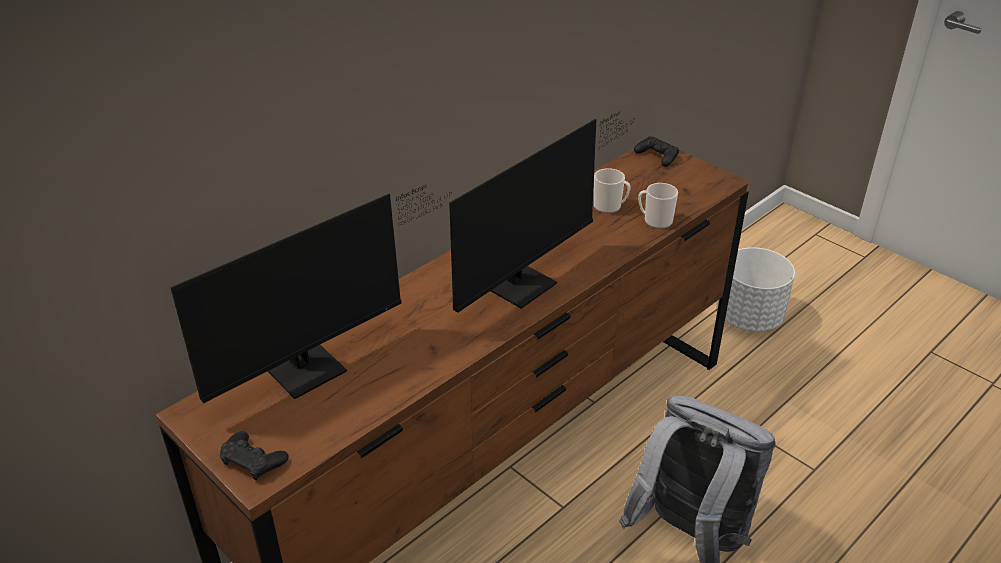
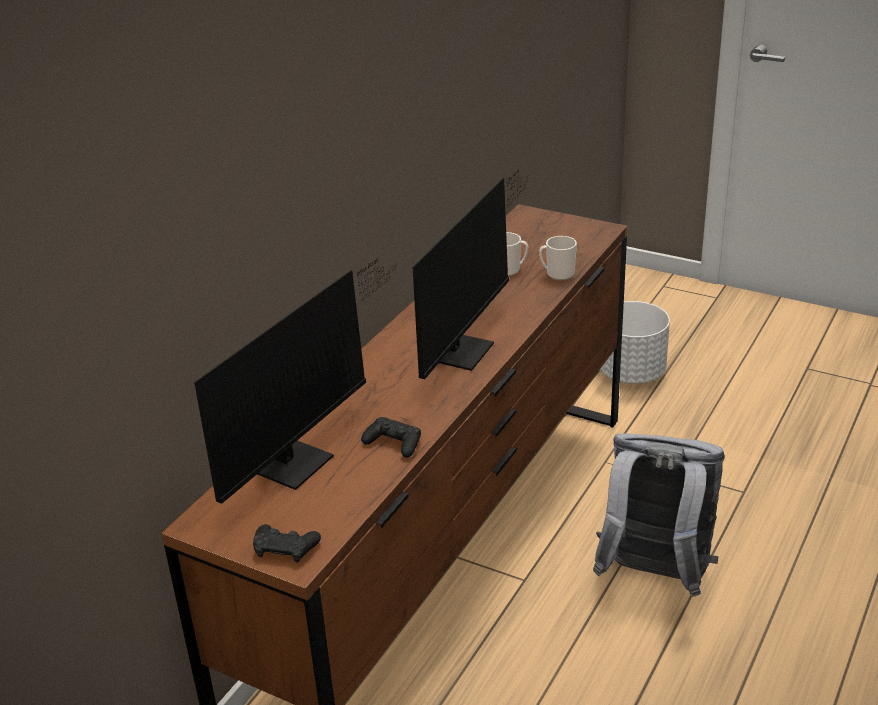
camera: 15 degrees left, 5 degrees down
(657, 156) = (531, 219): black game controller -> black game controller (393, 443)

